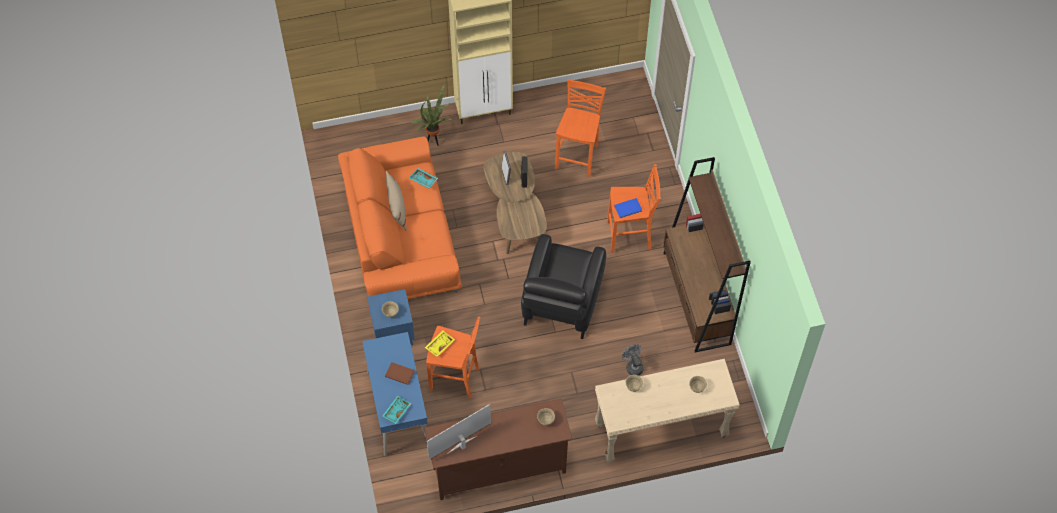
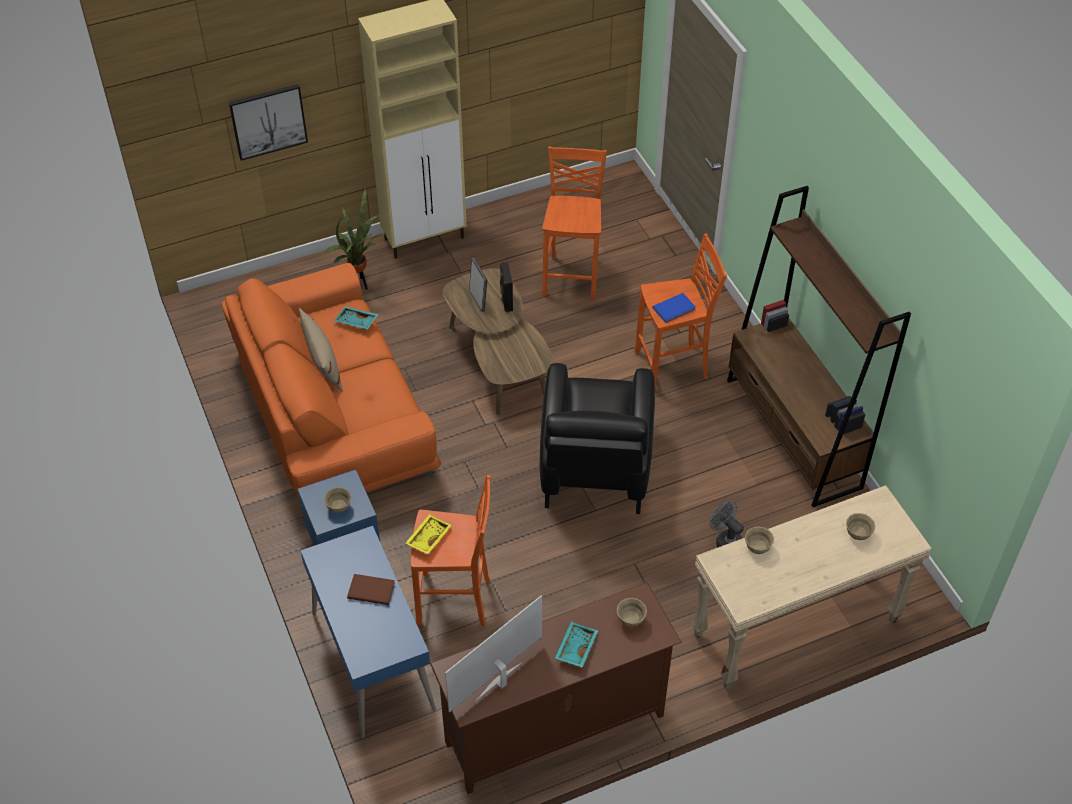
camera: 10 degrees left, 10 degrees down
(382, 40) = (268, 121): none -> picture
(396, 411) = (375, 649): turquoise tray -> turquoise tray (575, 648)

